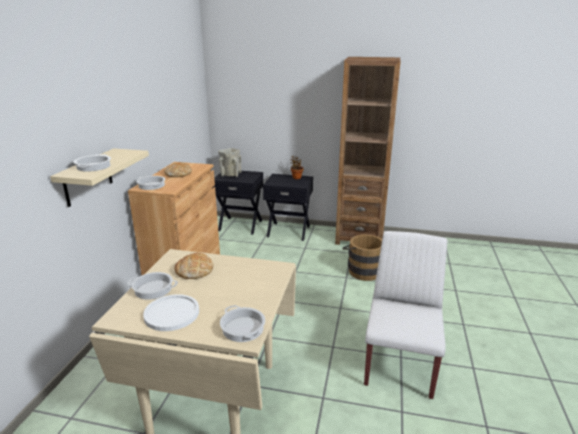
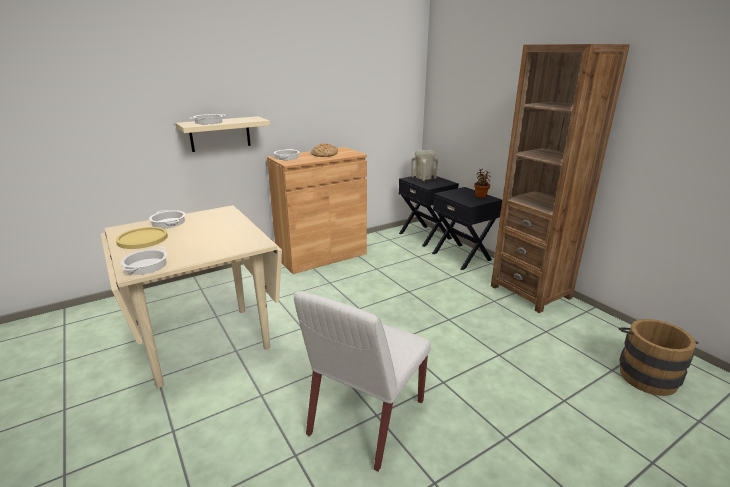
camera: 45 degrees right, 0 degrees up
(172, 313) = (142, 239): white plate -> yellow plate
(194, 270) = (212, 222): bread -> none
(362, 270) = (478, 322): brown bucket -> brown bucket (646, 374)
(399, 363) = (366, 418): white chair -> white chair turned 150 degrees clockwise

